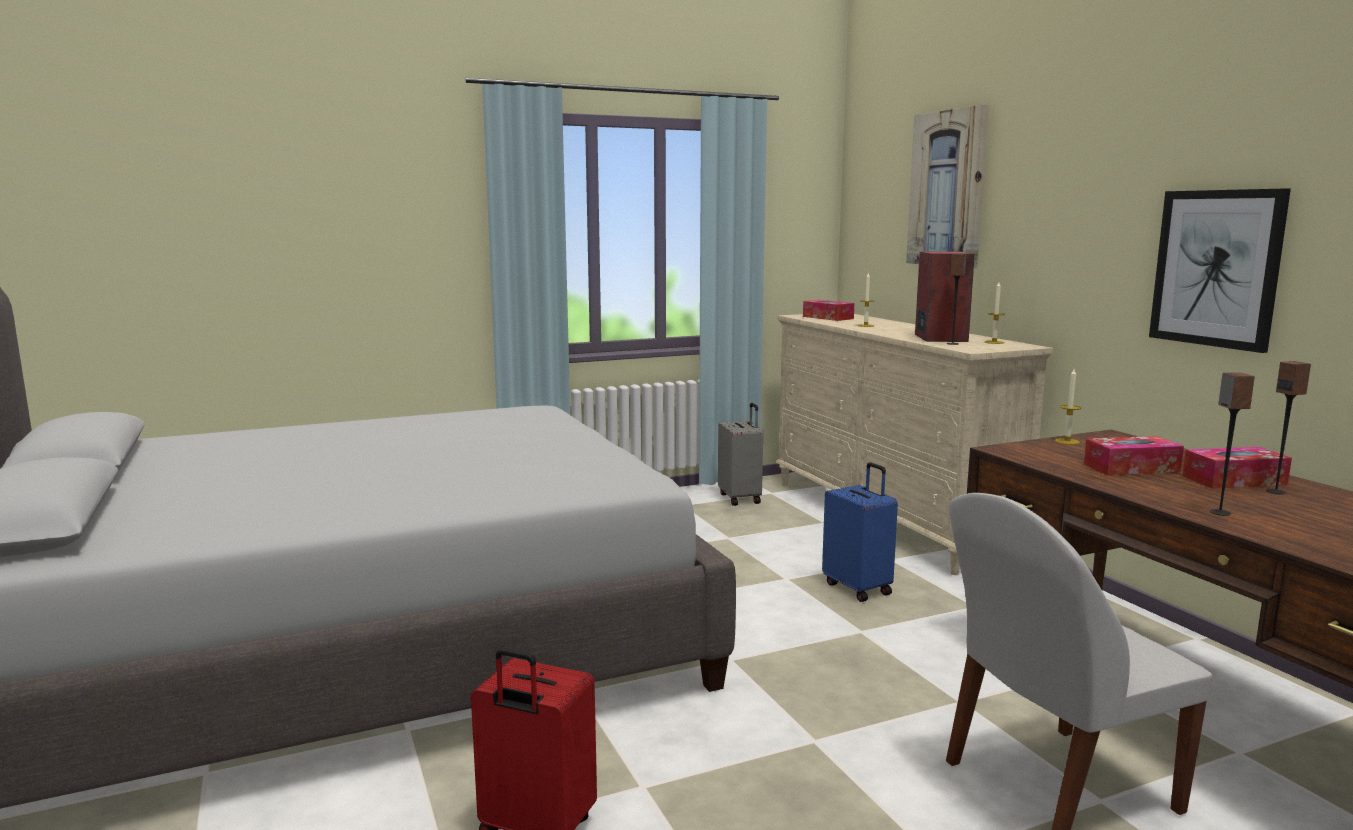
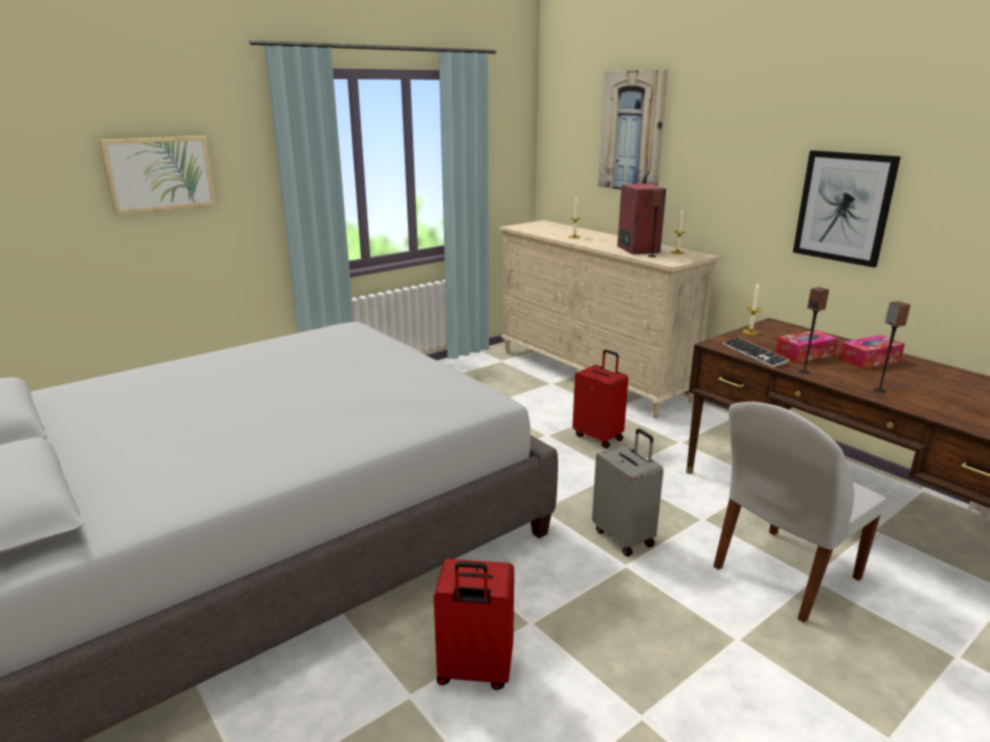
camera: 15 degrees left, 10 degrees up
(352, 222) = (160, 174): none -> picture
(741, 498) = (482, 368): grey suitcase -> grey suitcase (624, 537)
(828, 317) = (539, 228): tissue box -> none
(858, 588) = (599, 437): blue suitcase -> red suitcase
(1051, 462) = (754, 354): none -> keyboard
(1276, 491) = (898, 367): speaker -> speaker (804, 371)

